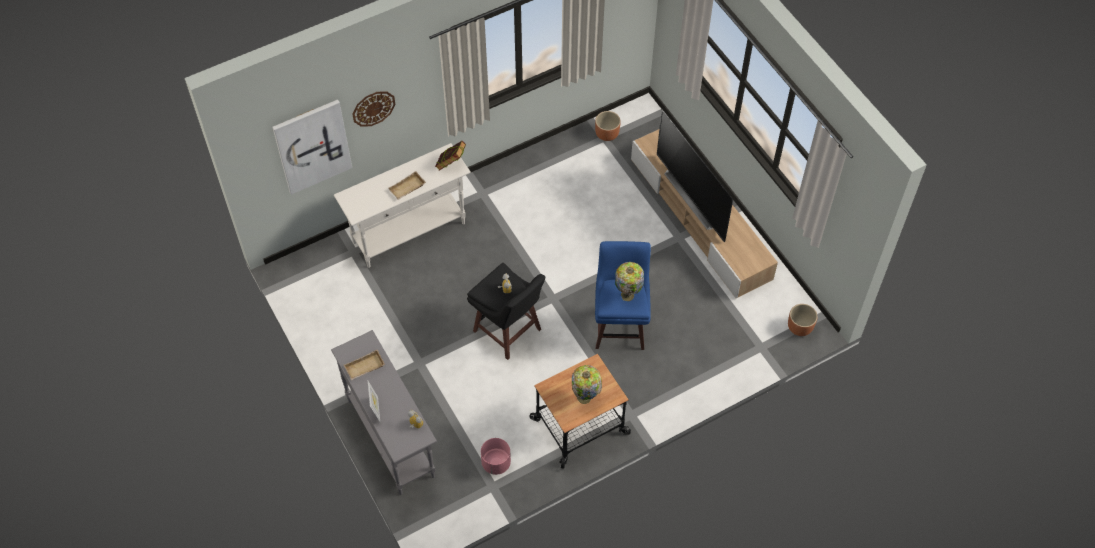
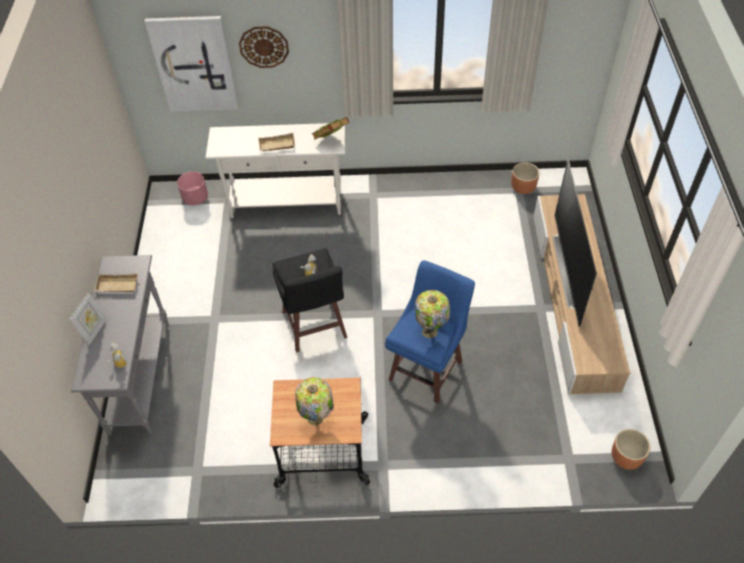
camera: 30 degrees right, 5 degrees down
(496, 463) = (217, 449): pink planter -> pink planter (195, 198)

